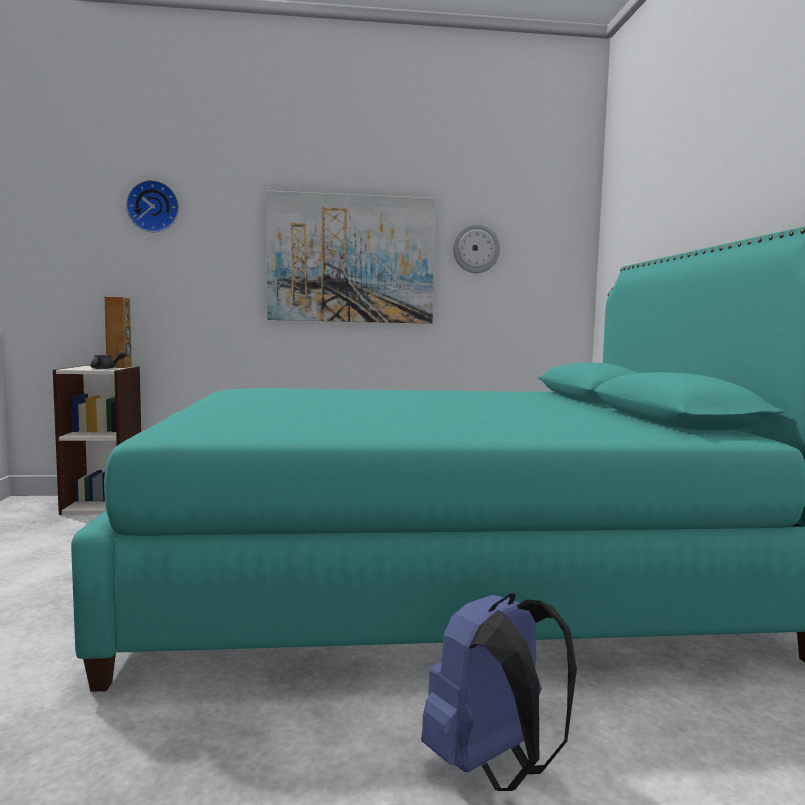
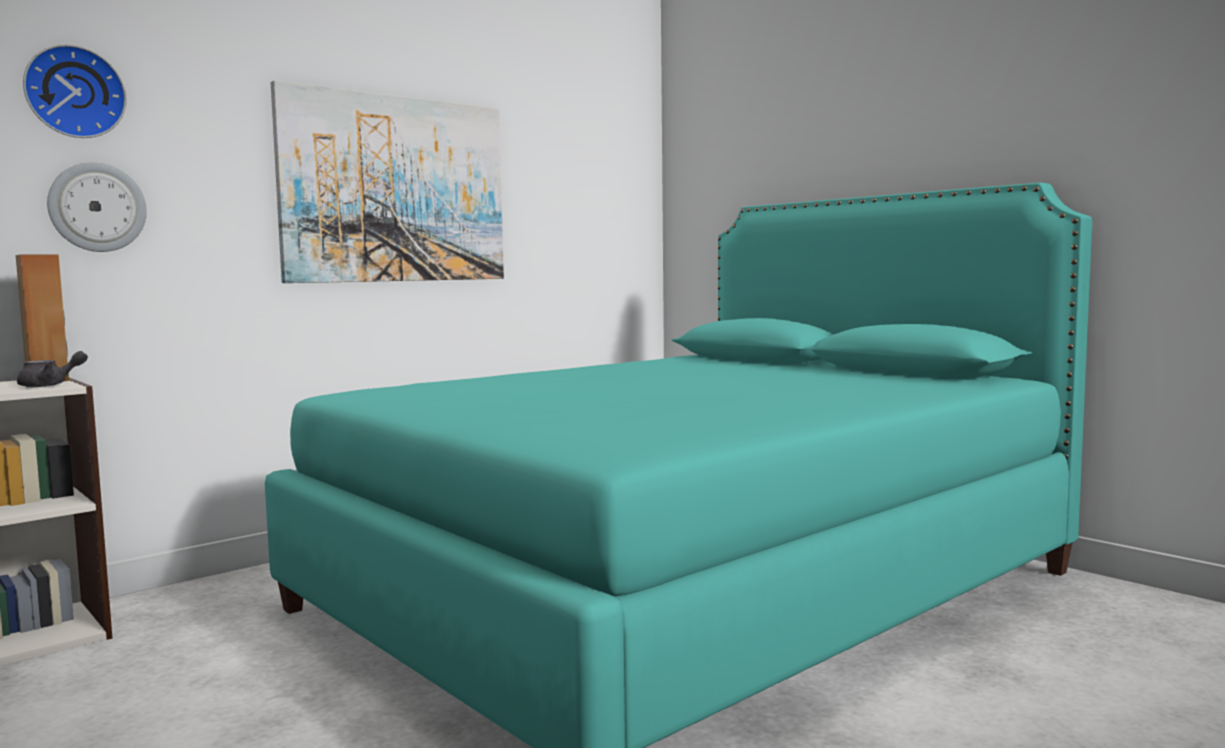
camera: 35 degrees left, 0 degrees up
(476, 248) = (543, 178): wall clock -> wall clock (97, 207)
(493, 766) = (1024, 719): blue backpack -> none

